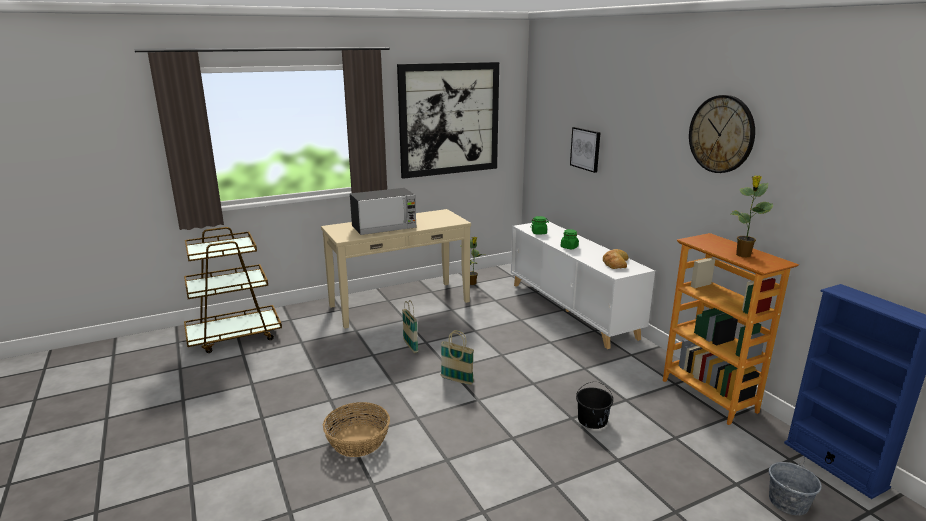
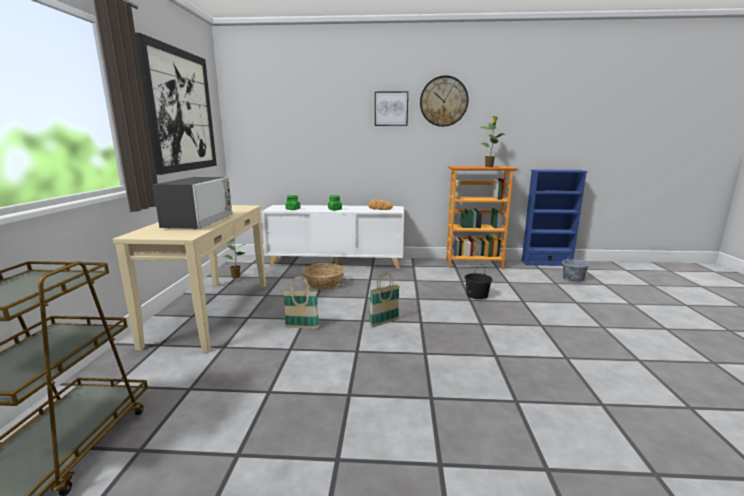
camera: 60 degrees left, 5 degrees down
(358, 441) = (440, 393): basket -> basket (324, 284)
(586, 149) = (313, 133): picture -> picture (391, 109)

